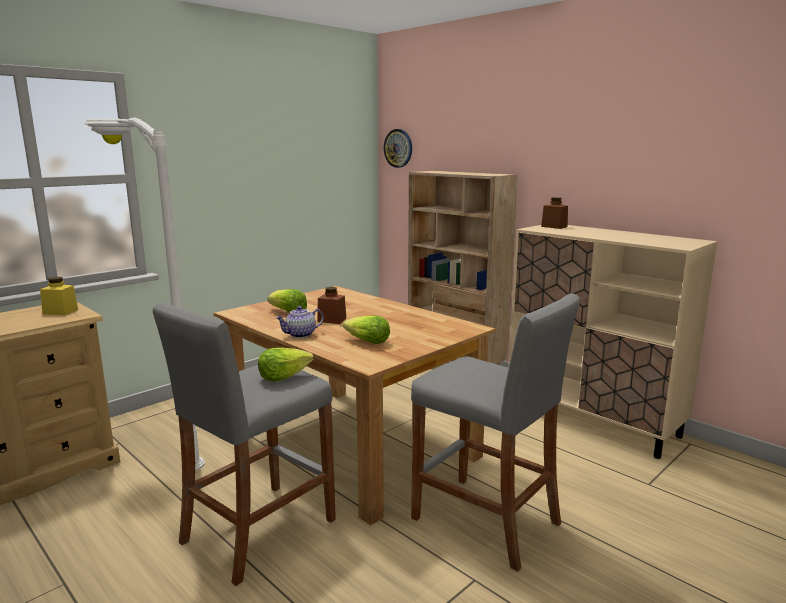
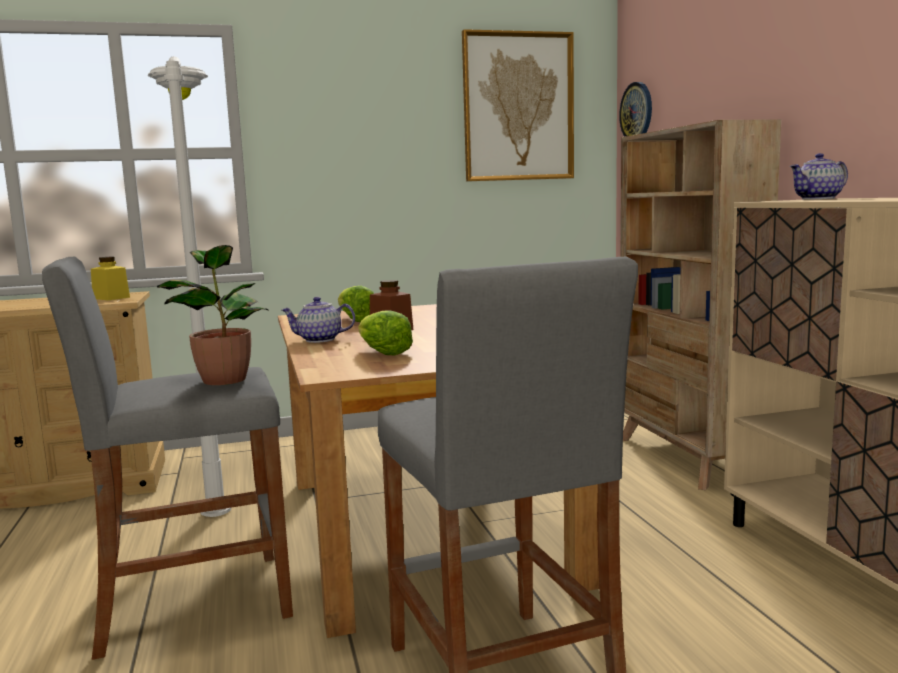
camera: 30 degrees right, 5 degrees down
(283, 376) = (222, 379): lettuce -> potted plant
(323, 141) = (518, 107): none -> picture
(554, 226) = (818, 199): brown jar -> teapot

